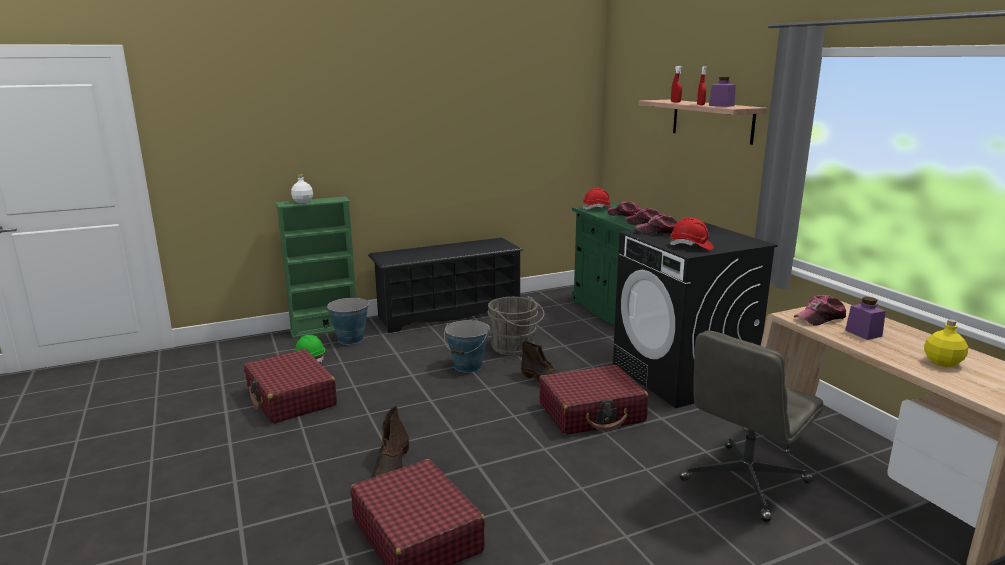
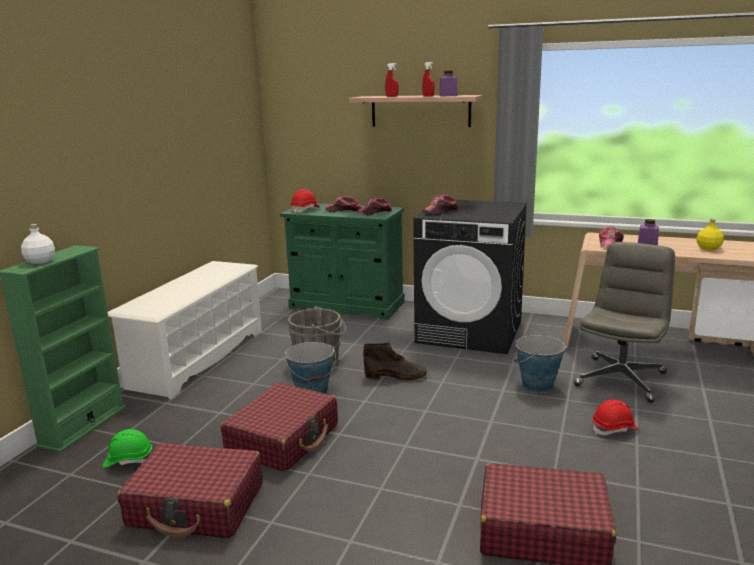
camera: 45 degrees left, 0 degrees up
(350, 339) = (140, 422): bucket -> bucket (537, 385)
(391, 465) = (418, 499): brown boot -> none
(448, 313) = (198, 358): black shoe rack -> white shoe rack
(592, 412) = (469, 382): red suitcase -> red suitcase (283, 439)
(691, 246) = (489, 215): red hard hat -> red hard hat (614, 429)
(744, 482) = (620, 379): grey office chair -> grey office chair turned 150 degrees counterclockwise

